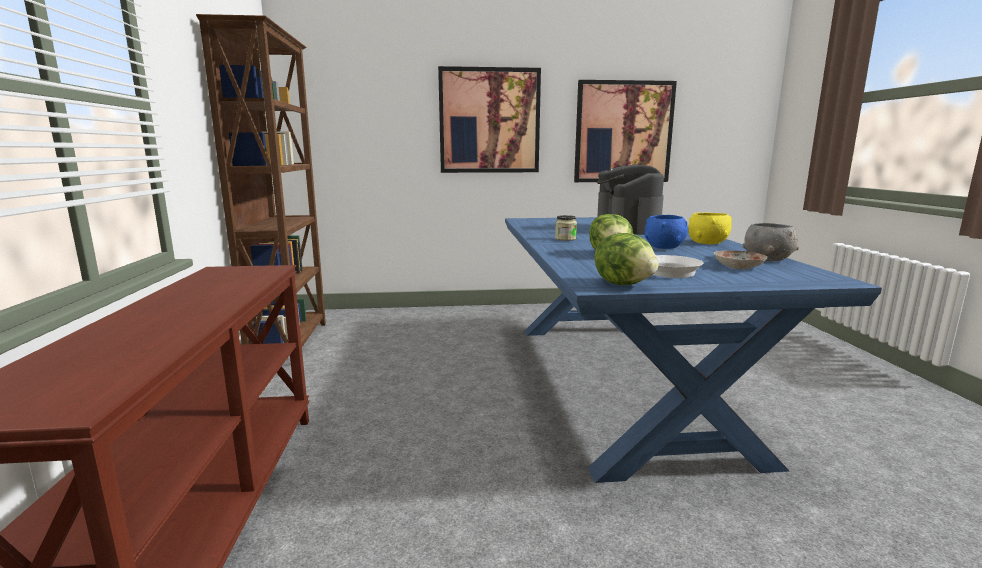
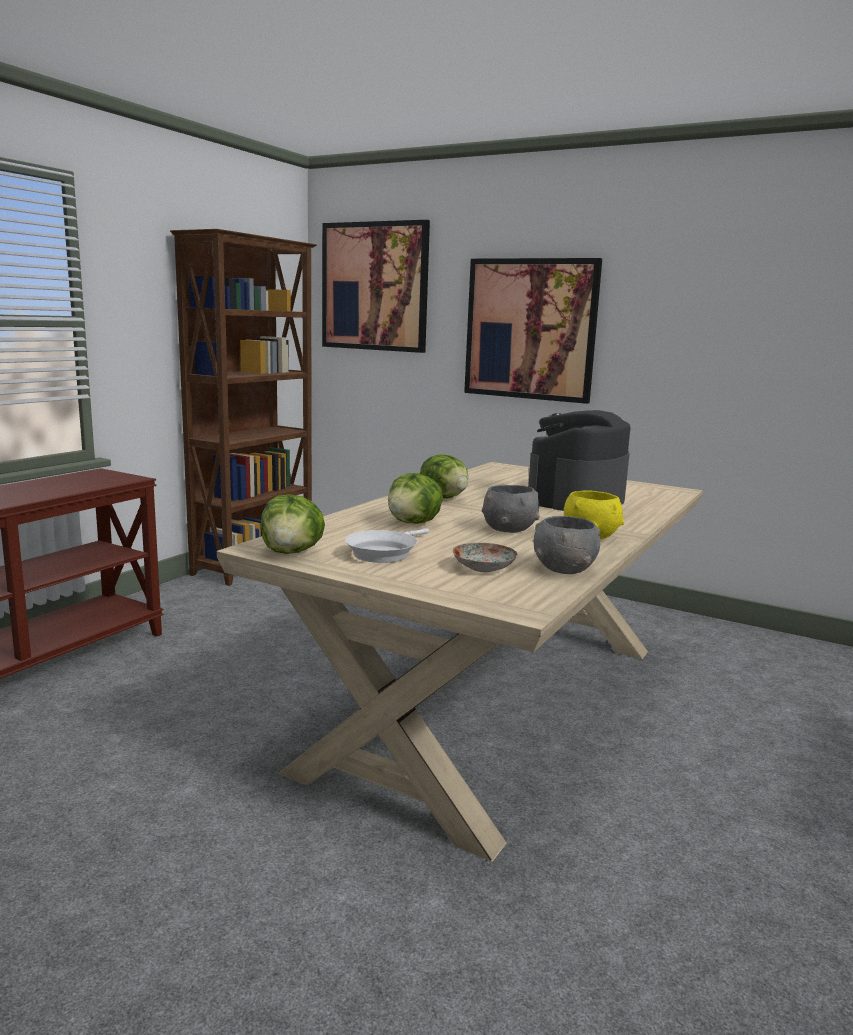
camera: 35 degrees right, 0 degrees up
(565, 239) = (444, 498): jar -> lettuce
(621, 381) = (495, 703): blue dining table -> beige dining table
(623, 132) = (725, 354): picture -> picture (374, 287)
(665, 247) = (510, 529): blue bowl -> grey bowl

